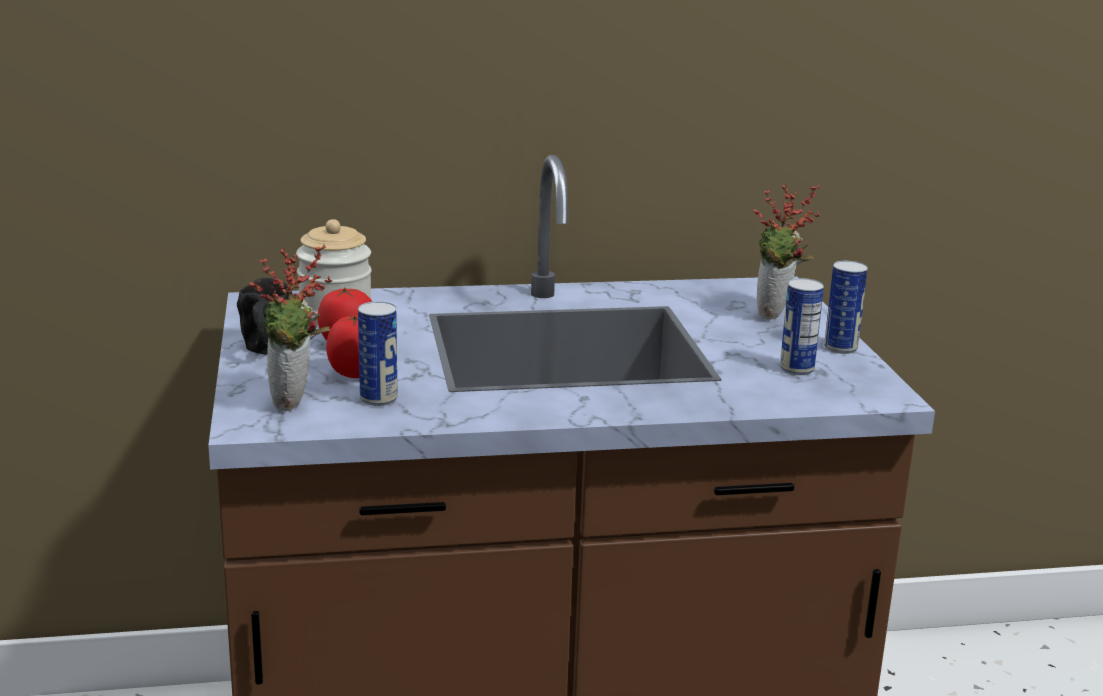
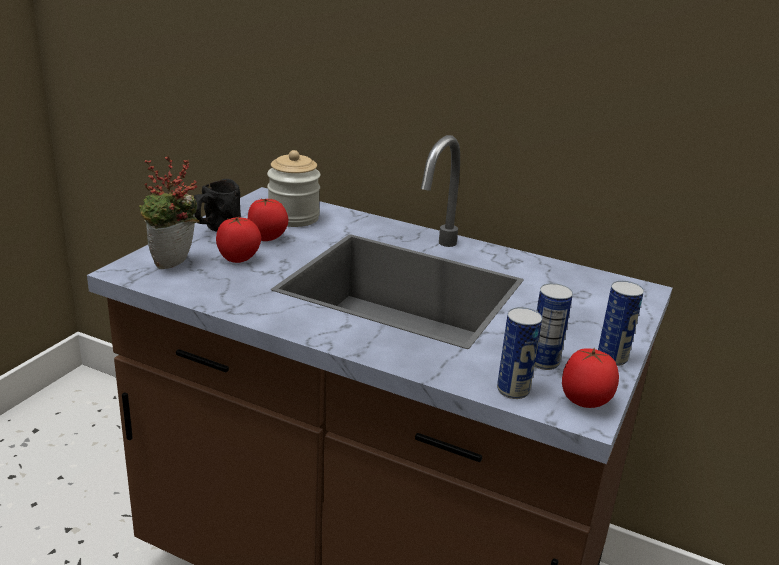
camera: 35 degrees right, 5 degrees up
(378, 399) = (221, 279): can -> can (513, 390)
(776, 315) = (600, 313): potted plant -> none
(873, 387) = (585, 402): none -> tomato

